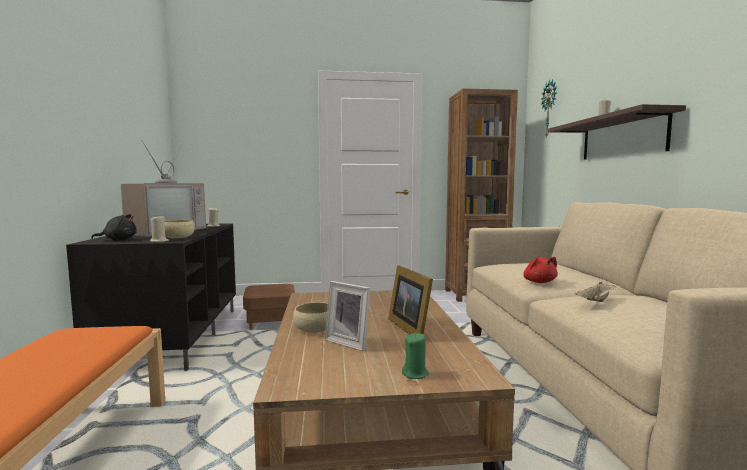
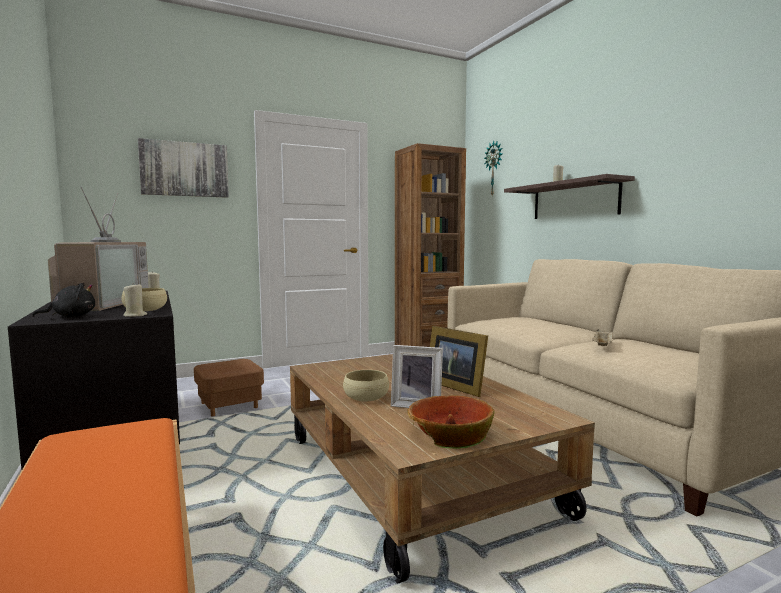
camera: 20 degrees left, 0 degrees up
(260, 124) = (184, 169): none -> picture
(344, 375) = (450, 433): none -> bowl
(415, 374) = (508, 423): green candle -> none
(539, 282) = (537, 334): red plush toy -> none

